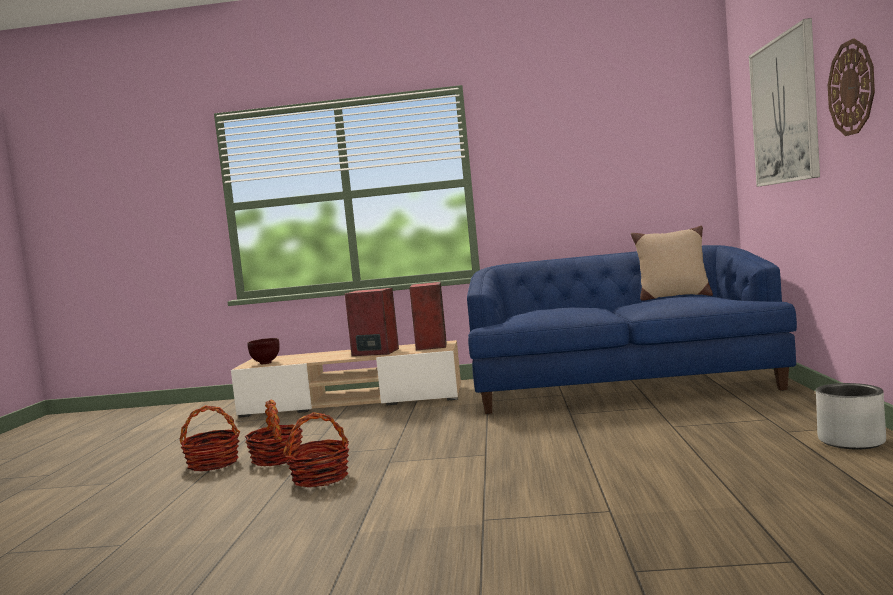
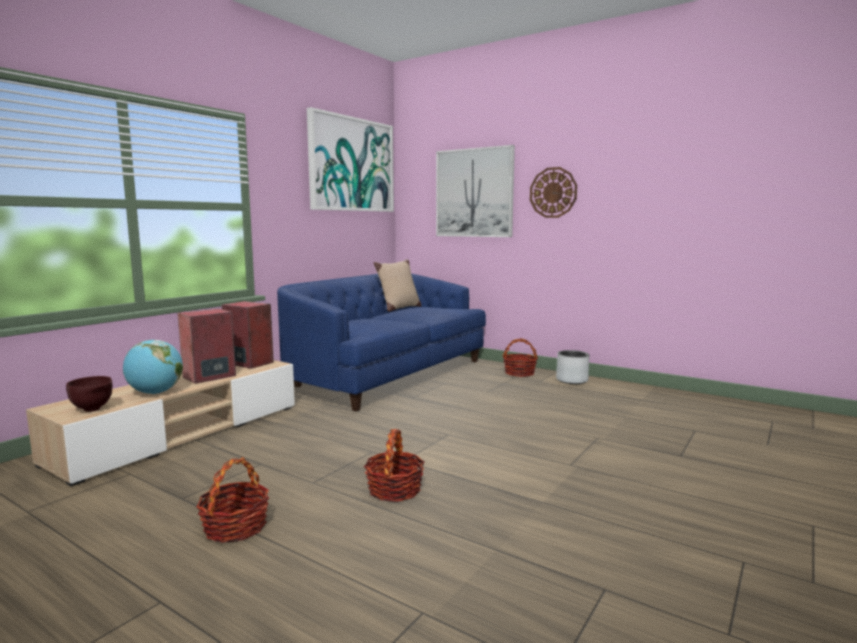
camera: 60 degrees left, 5 degrees up
(277, 459) = (295, 495): basket -> basket (519, 373)
(316, 359) = (155, 393): none -> globe
(634, 105) = (352, 165): none -> picture

